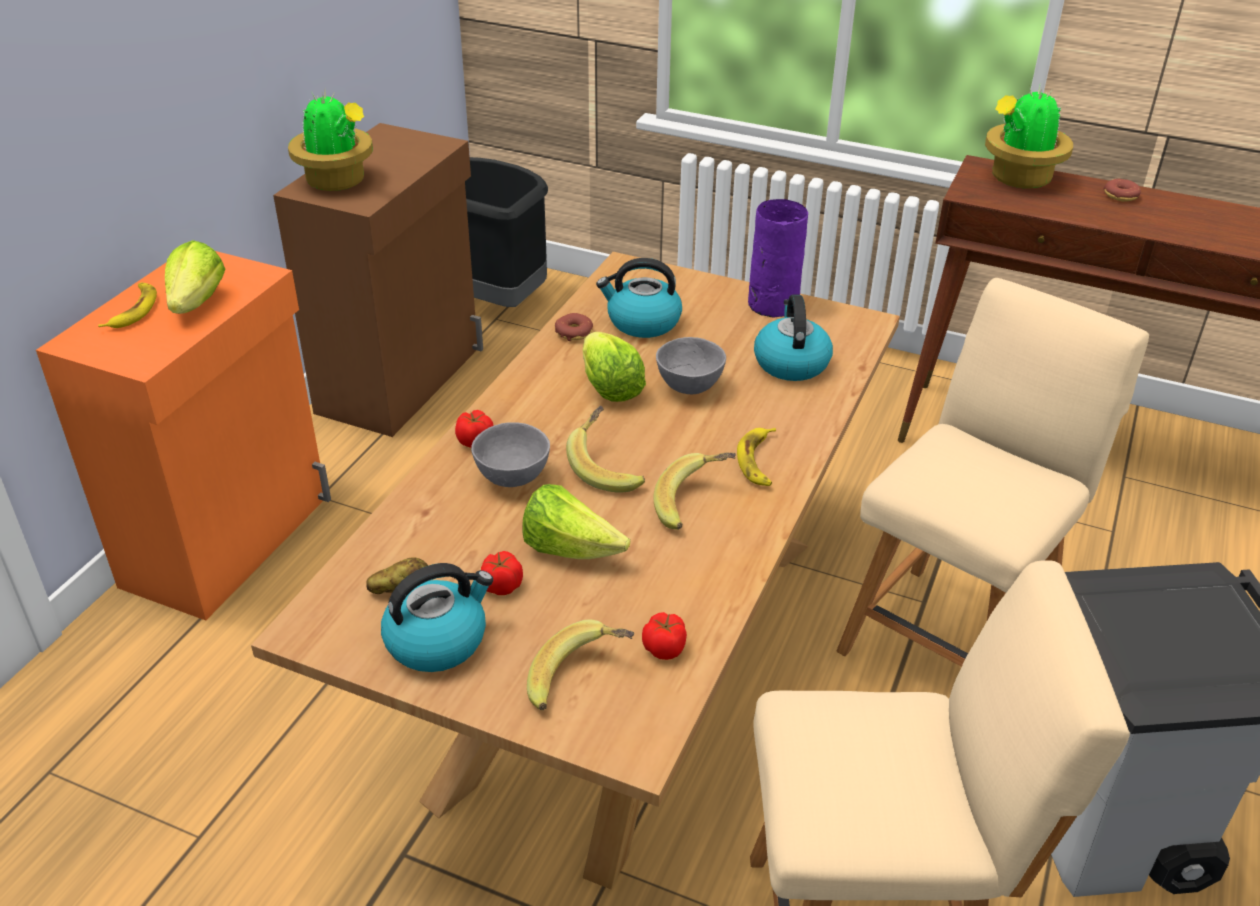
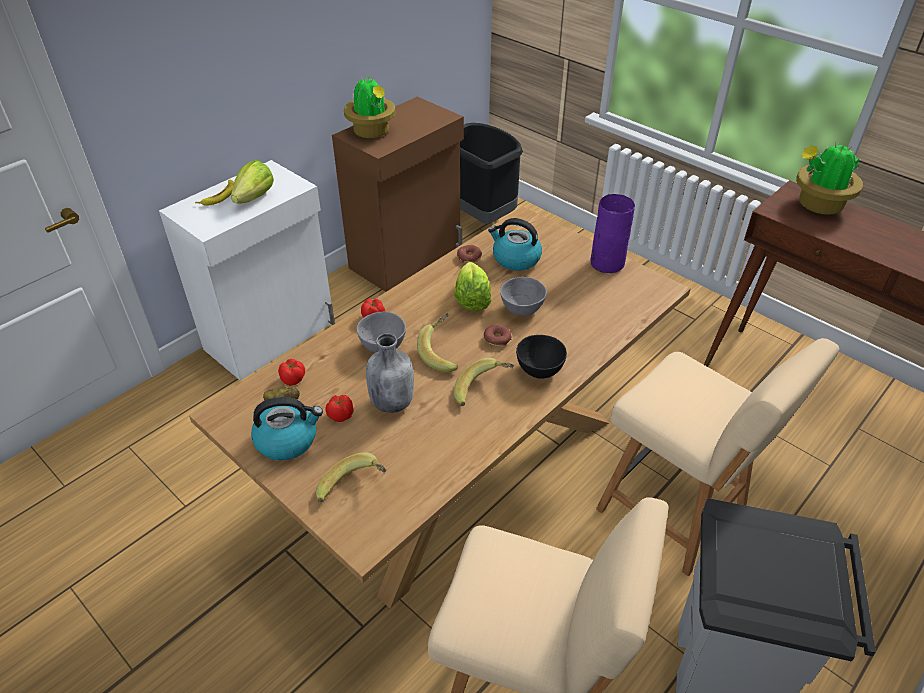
camera: 20 degrees right, 5 degrees up
(230, 540) = (272, 336): orange cabinet -> white cabinet
(570, 549) = (392, 402): lettuce -> grey bottle
(665, 648) = (415, 482): tomato -> tomato (293, 379)
(758, 461) = (539, 371): banana -> black bowl
(790, 362) = (597, 307): kettle -> none
(950, 640) = (676, 511): beige chair -> beige chair turned 75 degrees clockwise
(1120, 196) = (890, 231): donut -> donut (497, 339)

